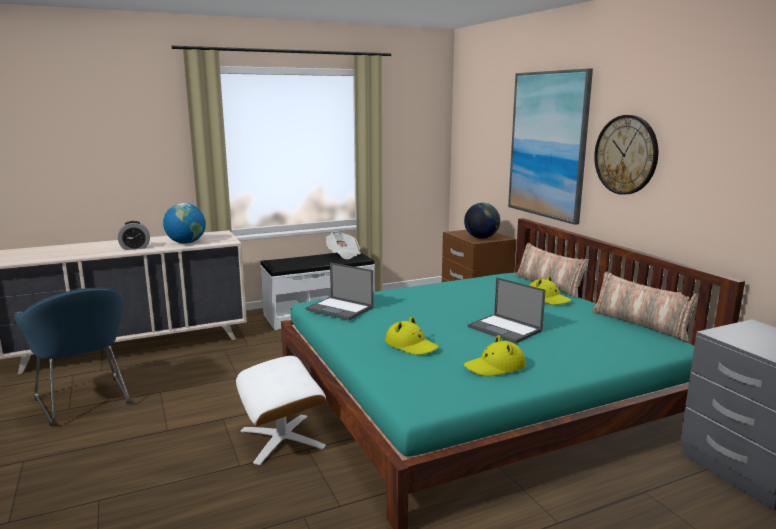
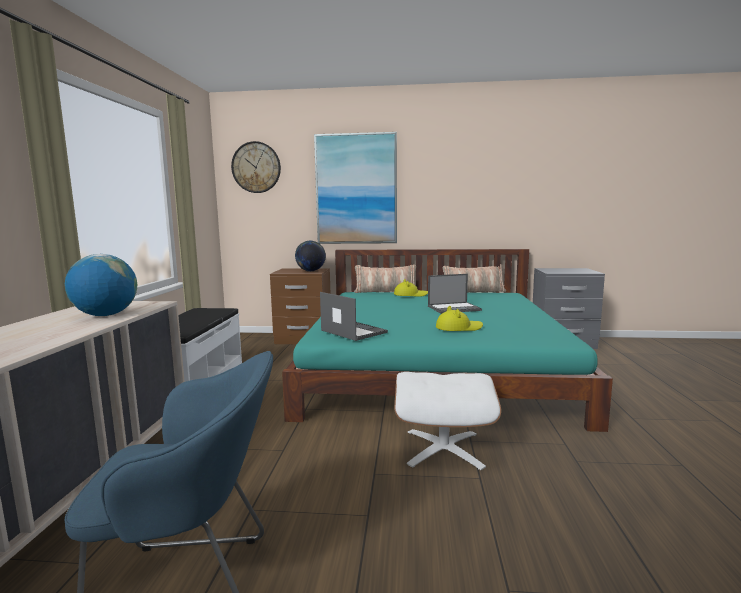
camera: 60 degrees left, 5 degrees down
(135, 248) = (51, 334): alarm clock -> none
(340, 309) = (353, 331): laptop -> laptop turned 105 degrees counterclockwise
(343, 255) = (199, 312): newspaper -> none
(495, 367) = (515, 319): yellow hat -> none
(626, 155) = (434, 189): wall clock -> wall clock (256, 167)

